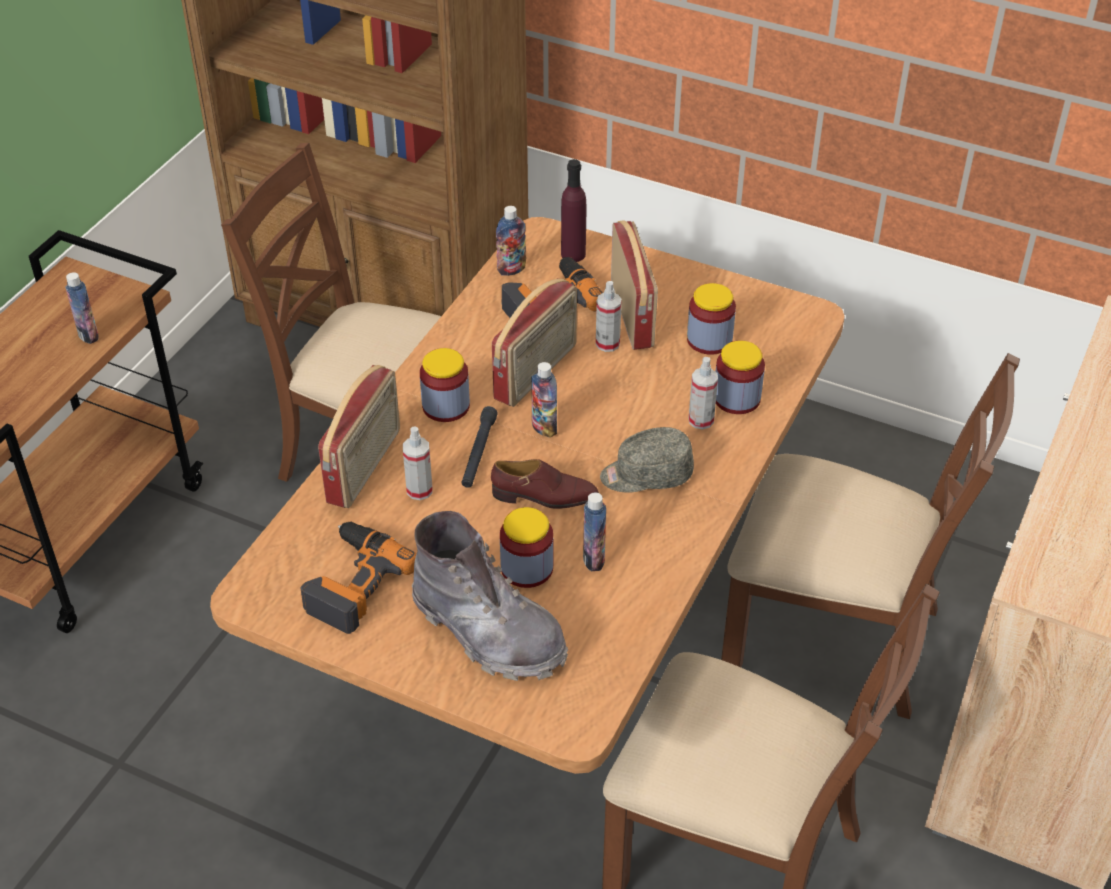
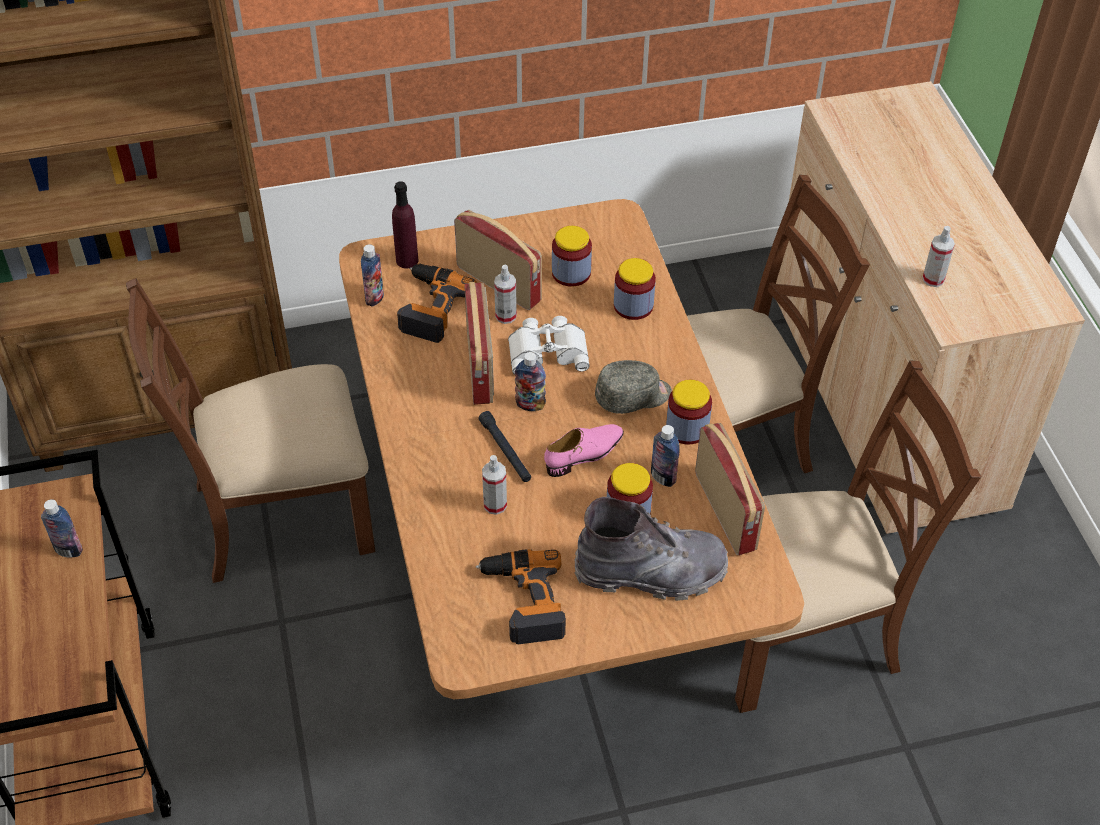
camera: 40 degrees left, 5 degrees up
(365, 467) = (437, 512): radio -> radio (726, 511)
(446, 406) = (444, 431): jar -> jar (687, 428)
(544, 496) = (584, 454): brown shoe -> pink shoe
(612, 392) = (548, 350): none -> white binoculars
(646, 475) = (633, 396): grey cap -> grey cap turned 150 degrees counterclockwise
(701, 420) = (627, 335): spray bottle -> spray bottle (933, 279)

